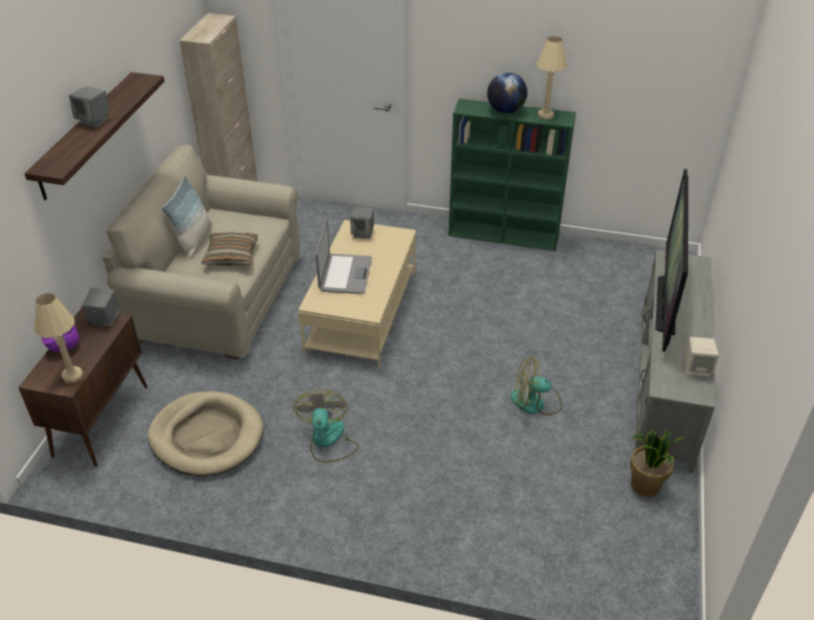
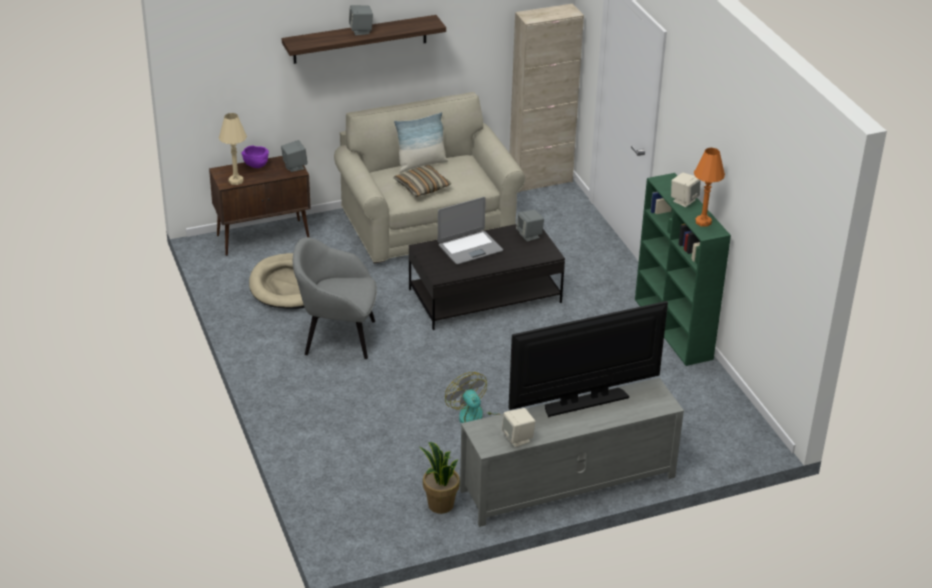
camera: 55 degrees right, 5 degrees down
(328, 441) = (337, 337): fan -> grey armchair
(362, 312) = (485, 296): beige coffee table -> black coffee table
(505, 111) = (684, 200): globe -> beige speaker
(545, 115) = (703, 222): beige table lamp -> orange table lamp

